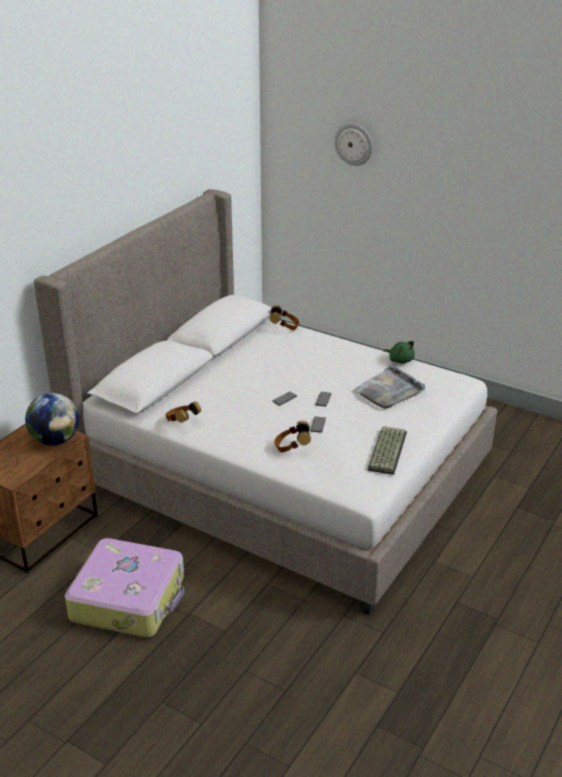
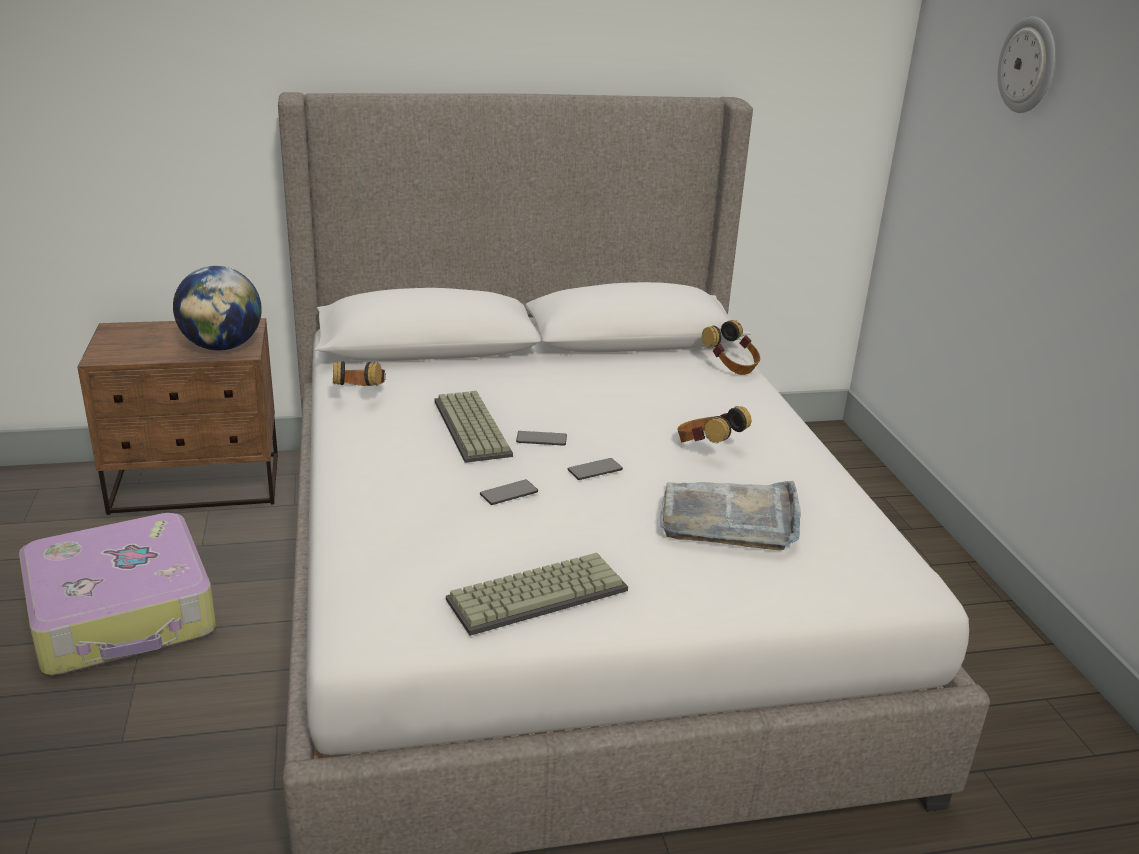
camera: 45 degrees right, 5 degrees down
(254, 409) = (474, 428): none -> keyboard
(292, 448) = (412, 500): headphones -> headphones (707, 448)
(400, 360) = (841, 490): green plush toy -> none

